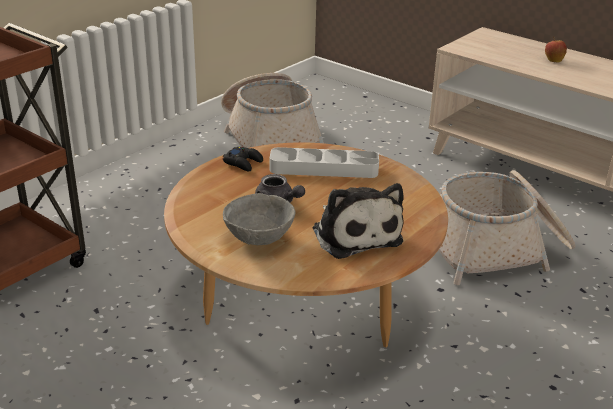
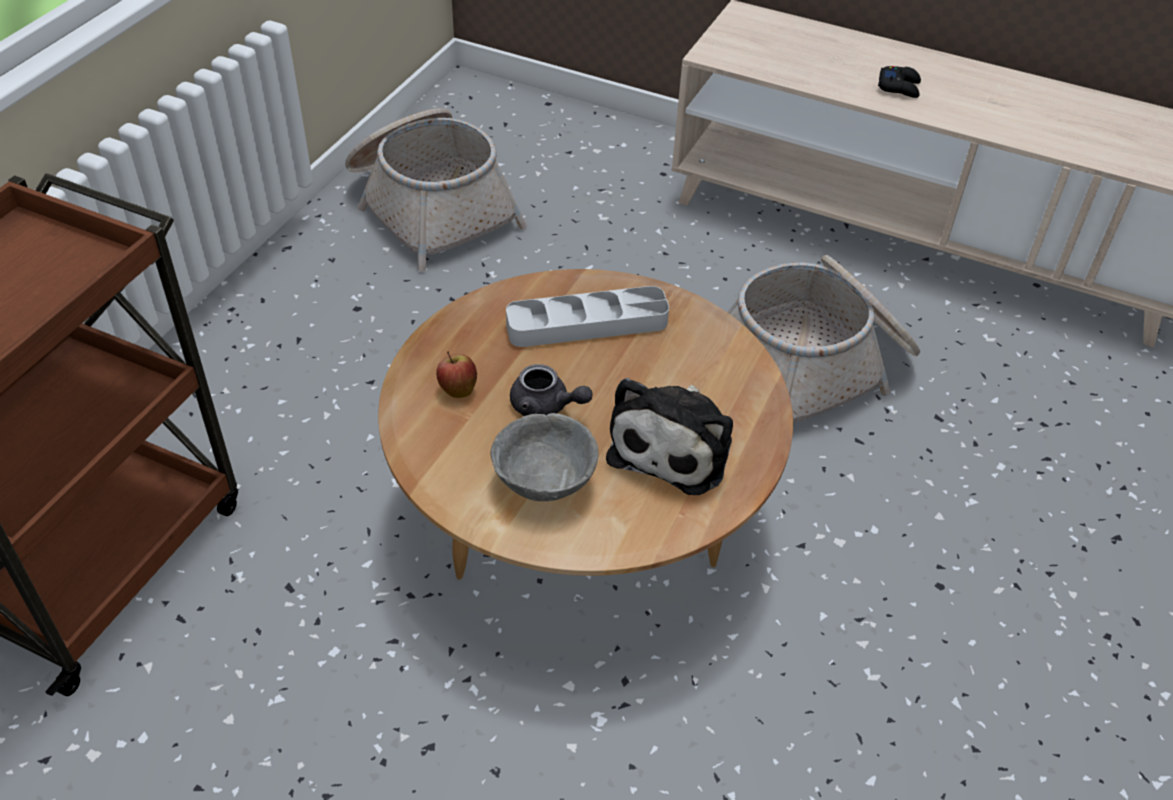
camera: 15 degrees left, 15 degrees up
(243, 163) = (466, 332): black game controller -> black game controller (899, 87)
(355, 234) = (674, 446): plush toy -> plush toy turned 60 degrees clockwise
(553, 60) = (853, 62): apple -> apple (457, 390)

